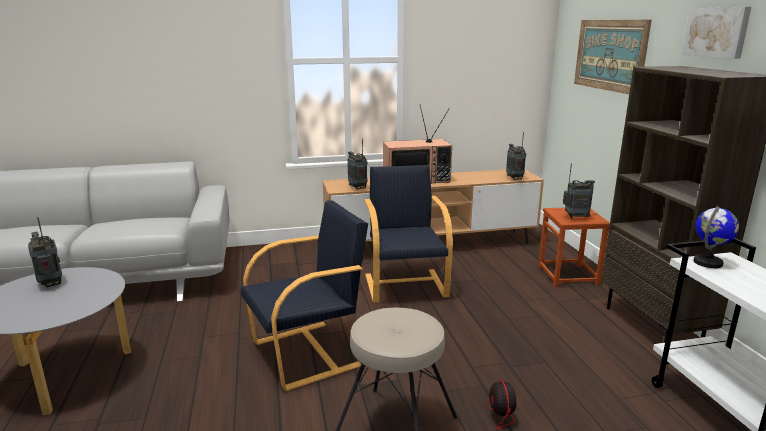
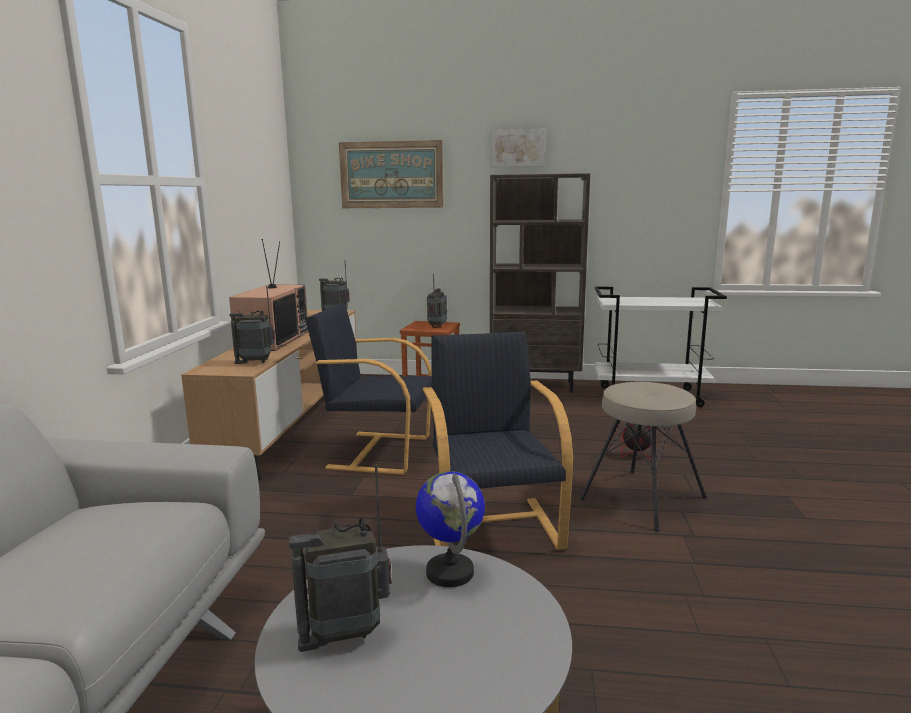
camera: 70 degrees left, 5 degrees down
(708, 263) = (613, 301): globe -> globe (450, 572)

